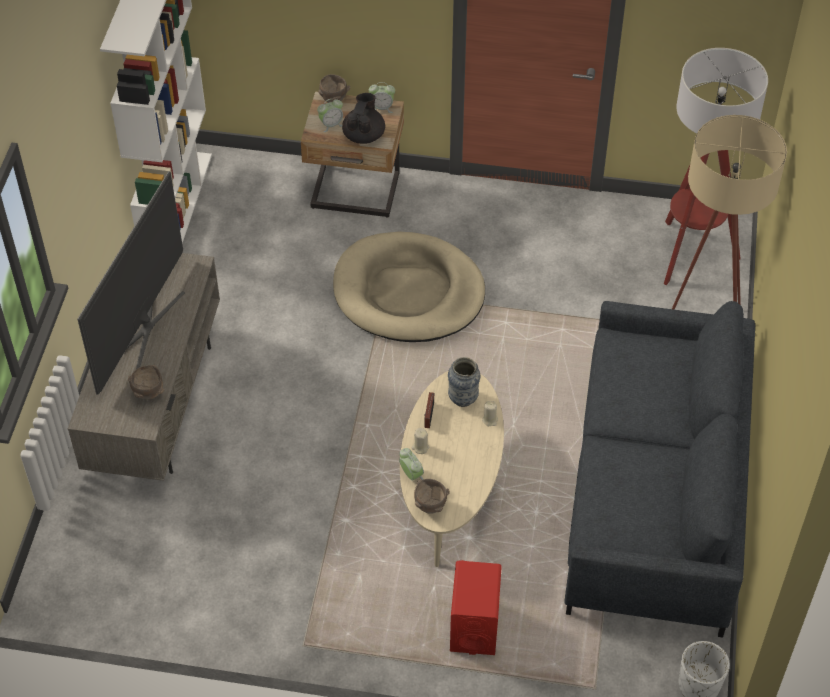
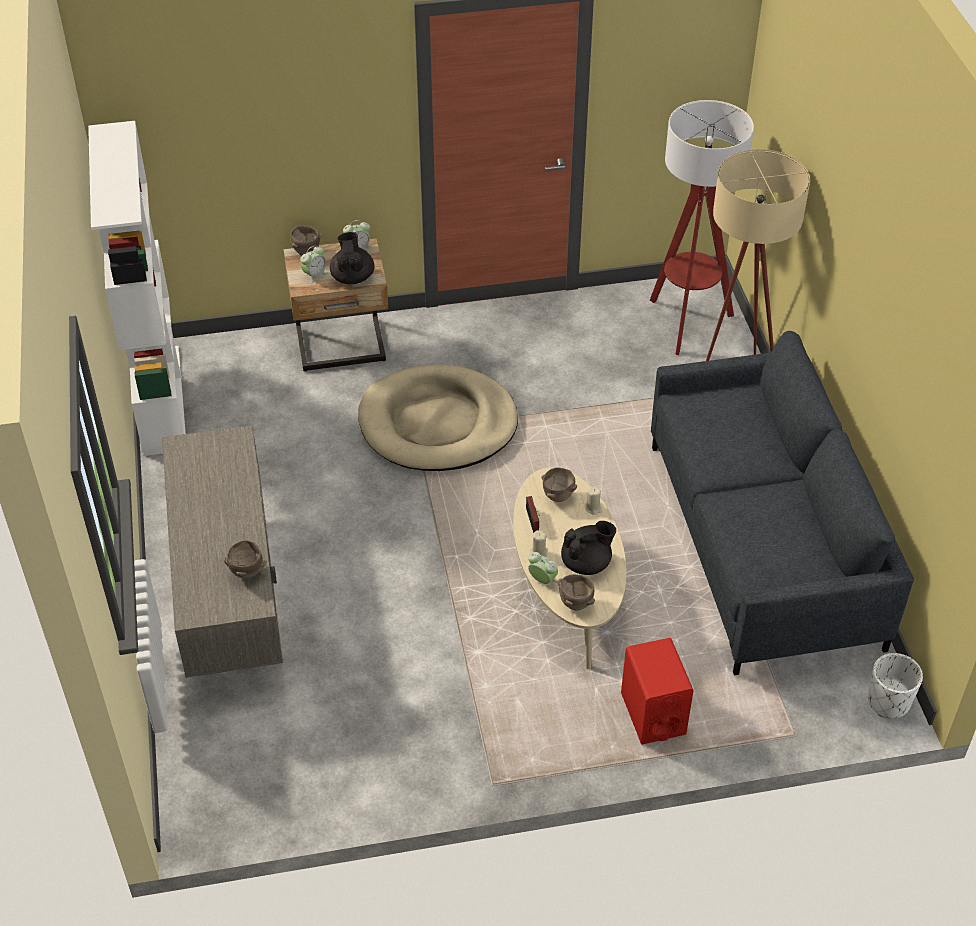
camera: 20 degrees left, 5 degrees down
(144, 328) = (211, 511): television -> none
(458, 471) = (586, 563): none -> black teapot
(463, 399) = (558, 496): vase -> brown bowl

